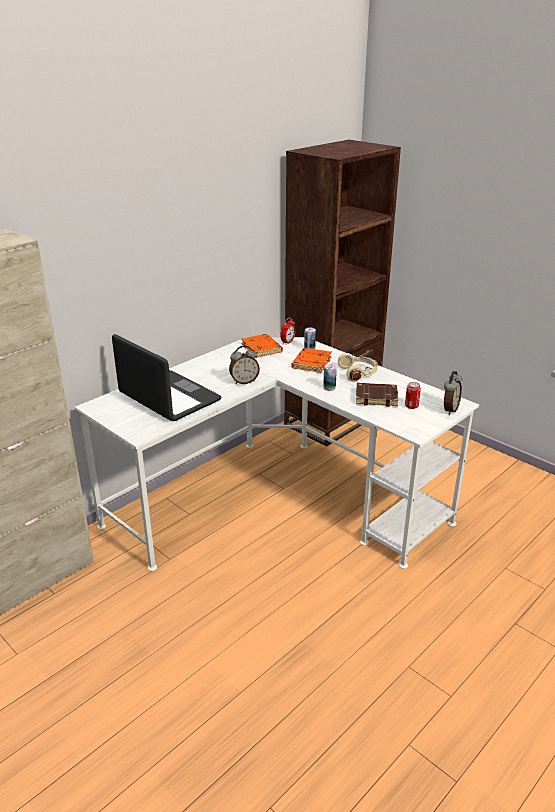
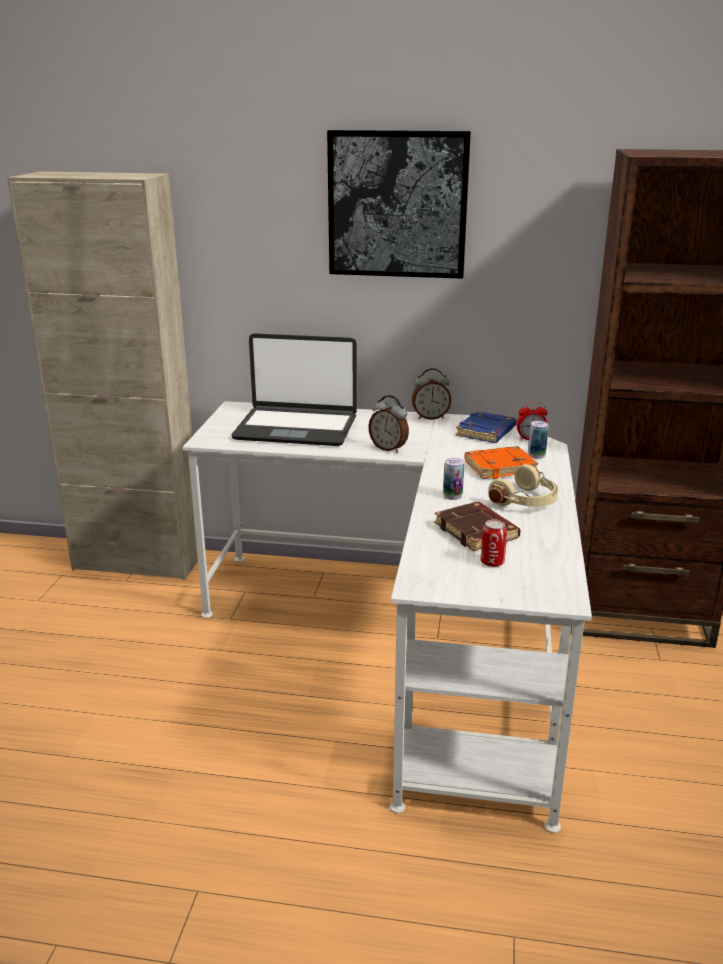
camera: 55 degrees right, 5 degrees down
(168, 398) = (296, 428): laptop -> laptop turned 90 degrees clockwise
(174, 212) = (397, 204): none -> picture
(262, 349) = (486, 432): orange book -> blue book
(449, 409) = (530, 594): alarm clock -> alarm clock (430, 417)

